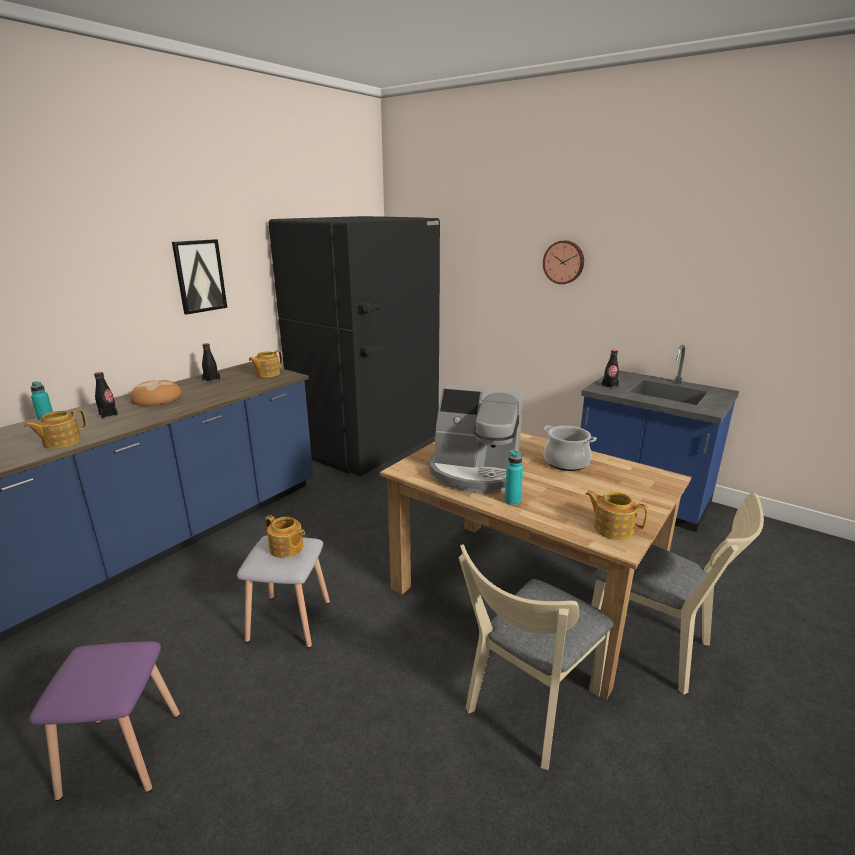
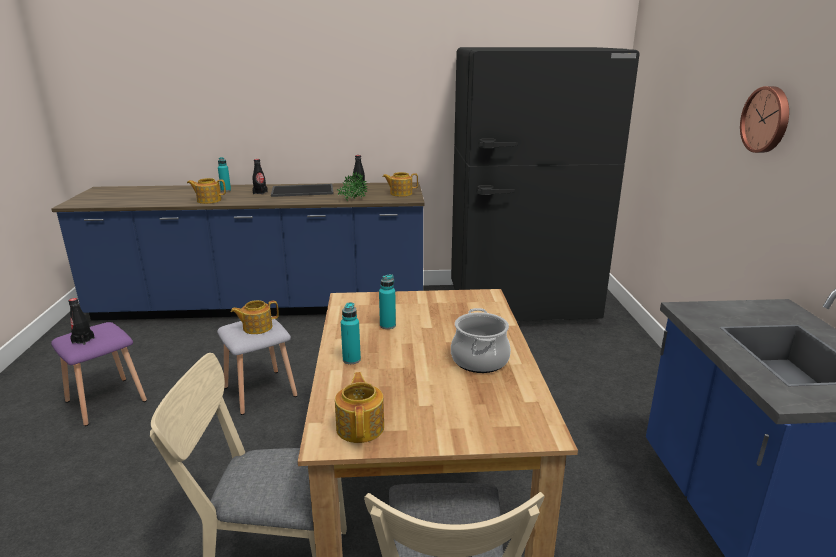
camera: 50 degrees right, 0 degrees up
(157, 398) = (303, 190): bread -> tray
(199, 276) = (377, 96): picture -> none
(239, 391) = (352, 200): none -> potted plant
(286, 548) = (257, 327): teapot -> teapot turned 75 degrees clockwise
(475, 471) = (387, 325): coffee machine -> turquoise bottle
(609, 386) = (716, 312): black bottle -> black bottle (83, 340)

